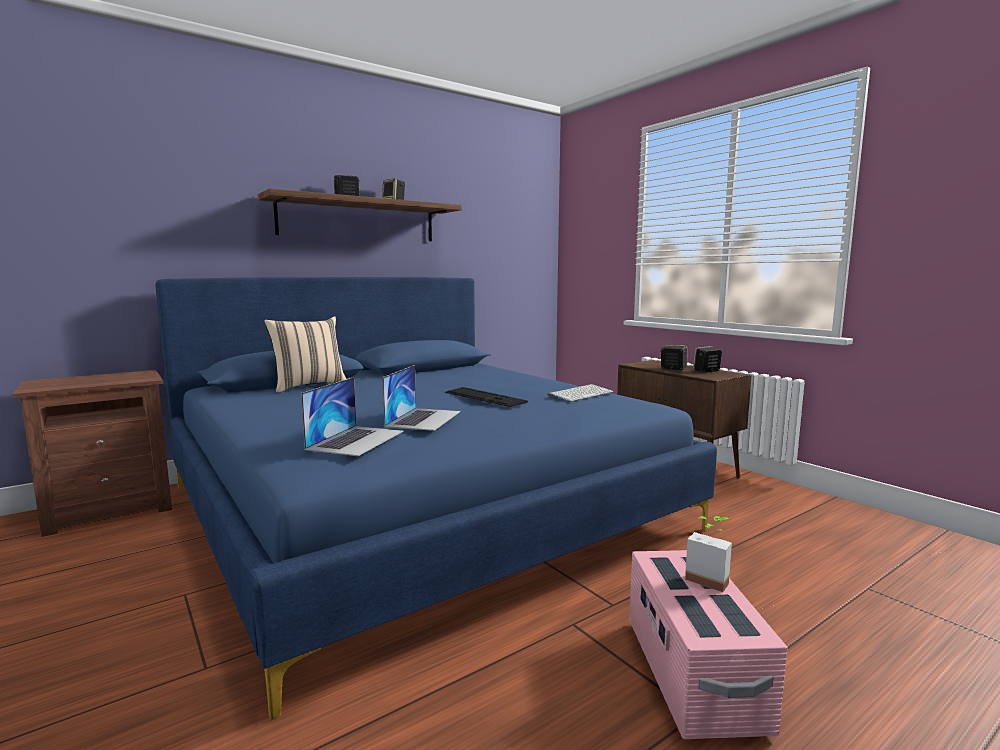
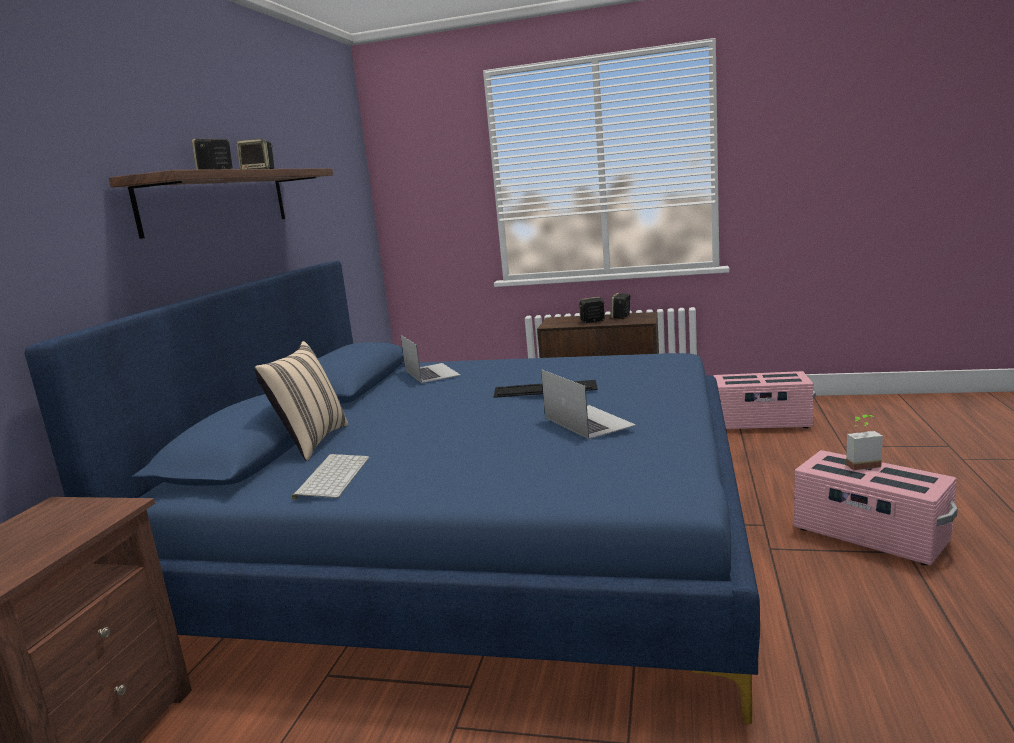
camera: 40 degrees left, 5 degrees up
(356, 440) = (615, 455): laptop -> laptop (431, 372)
(580, 393) = (599, 362): keyboard -> keyboard (332, 476)
(815, 529) = (761, 423): none -> pink storage box

